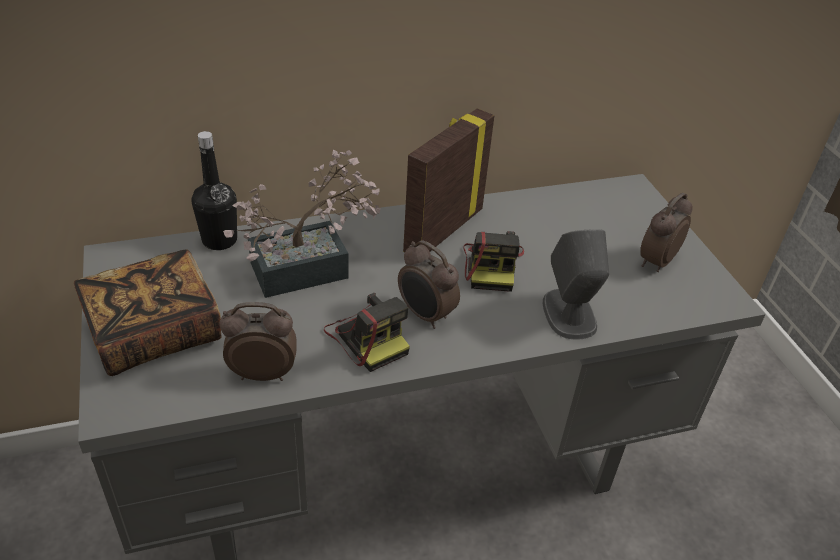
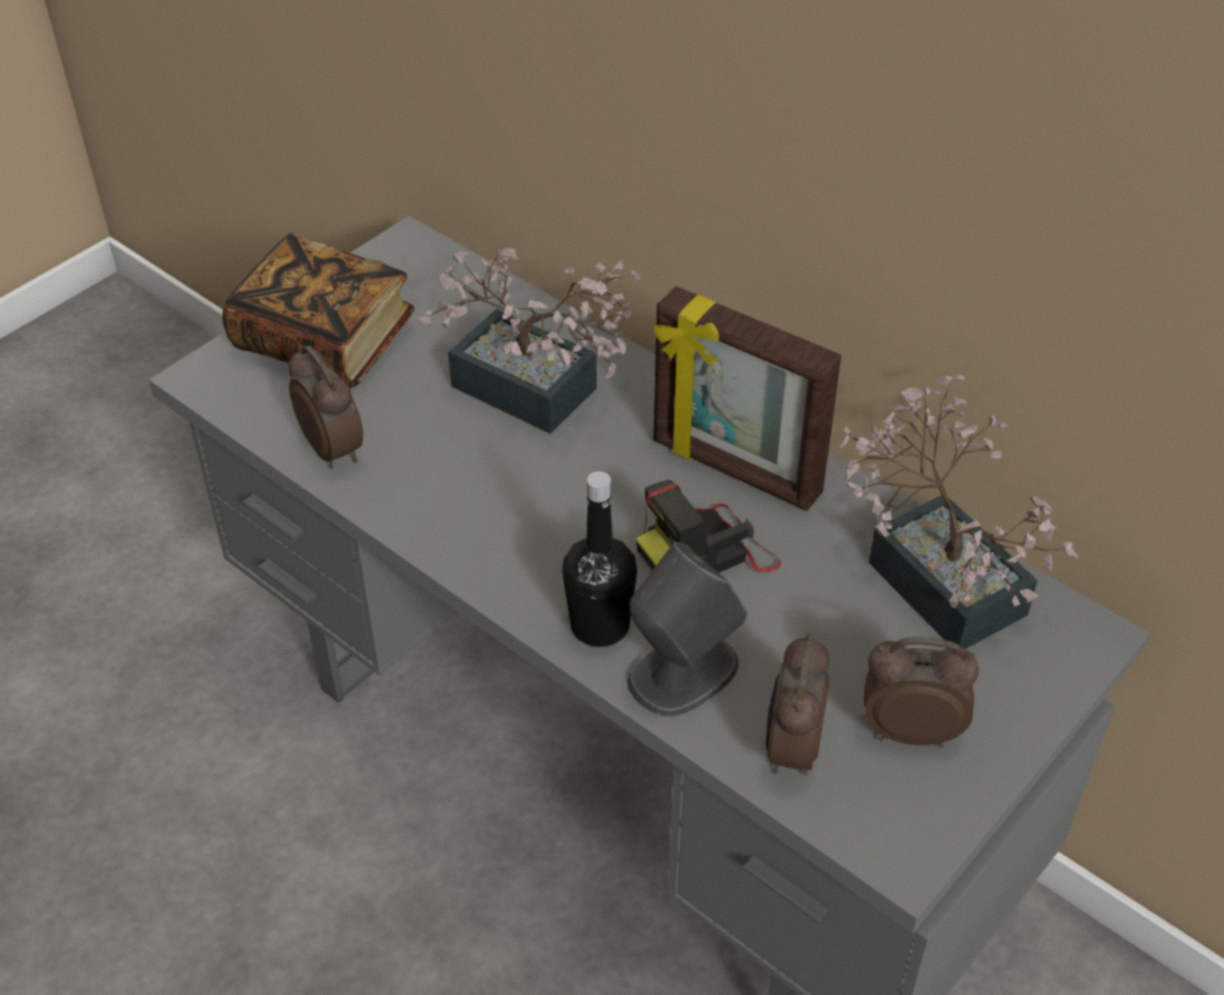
camera: 60 degrees right, 5 degrees up
(219, 240) = (513, 299): black bottle -> black bottle (600, 625)
(367, 337) = (461, 502): camera -> none
(425, 315) = (545, 533): alarm clock -> alarm clock (791, 749)
(442, 230) = (734, 470): picture frame -> picture frame turned 150 degrees counterclockwise
(566, 207) = (936, 575): none -> potted plant

